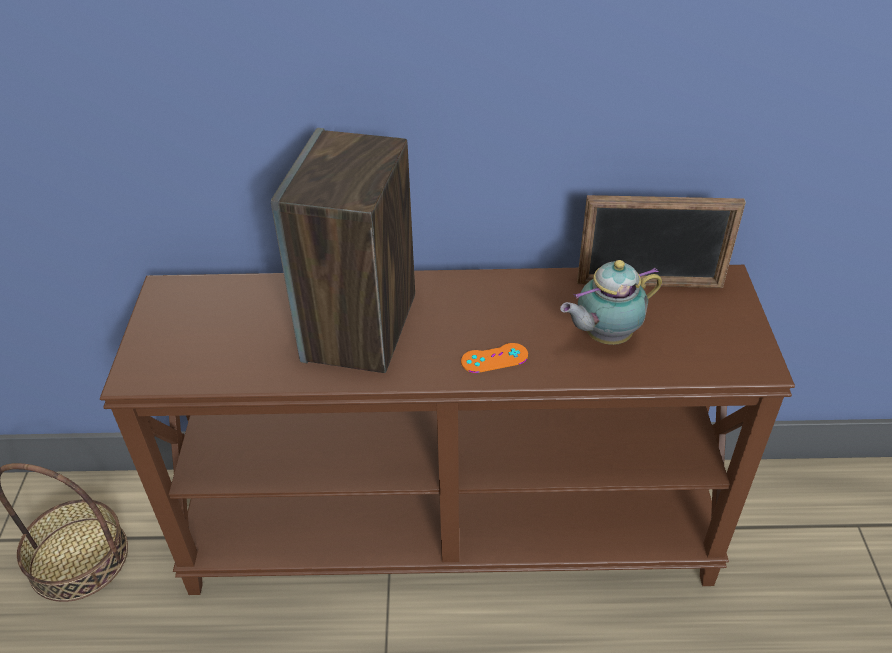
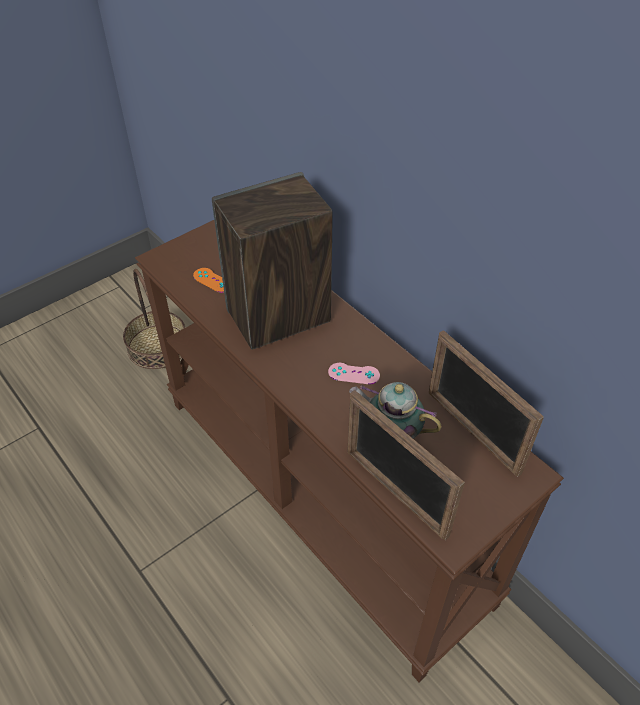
camera: 50 degrees right, 5 degrees up
(494, 358) = (313, 391): orange game controller -> orange game controller (213, 280)
(502, 318) = (354, 373): none -> pink game controller
(675, 372) = (395, 492): none -> picture frame

